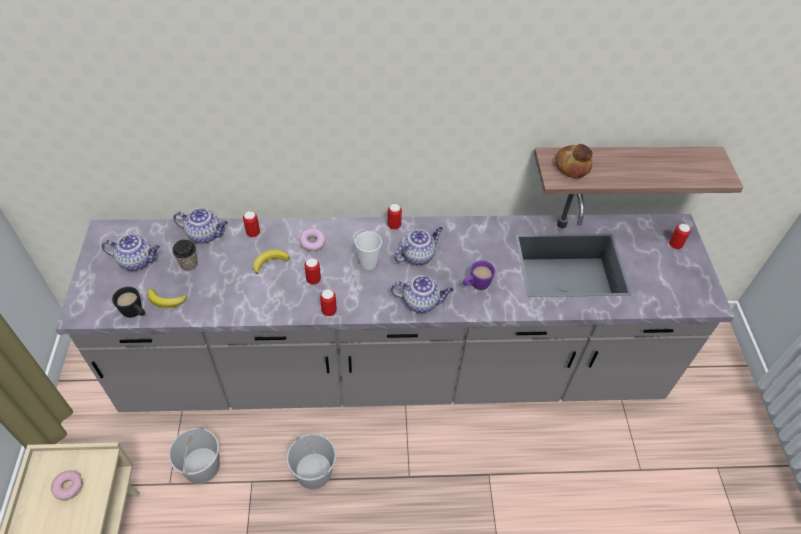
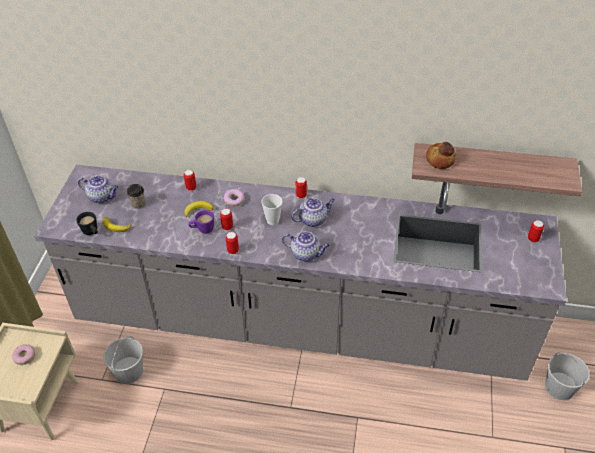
camera: 15 degrees right, 5 degrees down
(205, 234) = (155, 184): teapot -> none
(314, 472) = (215, 390): white bucket -> white bucket (560, 387)
(476, 285) = (353, 247): purple mug -> purple mug (202, 230)

